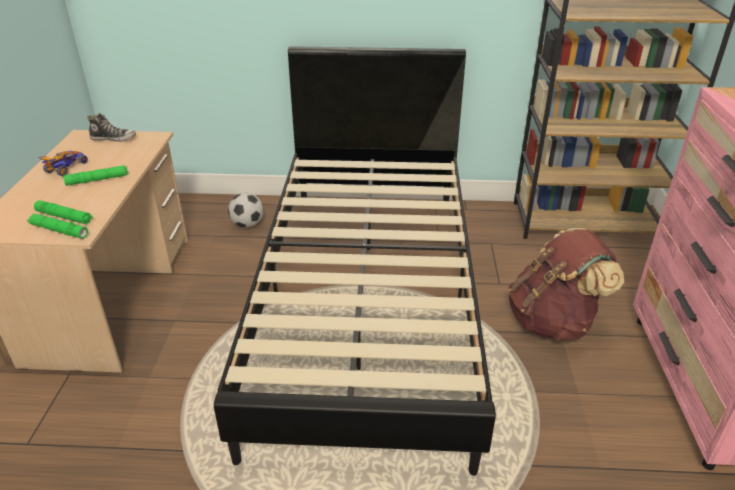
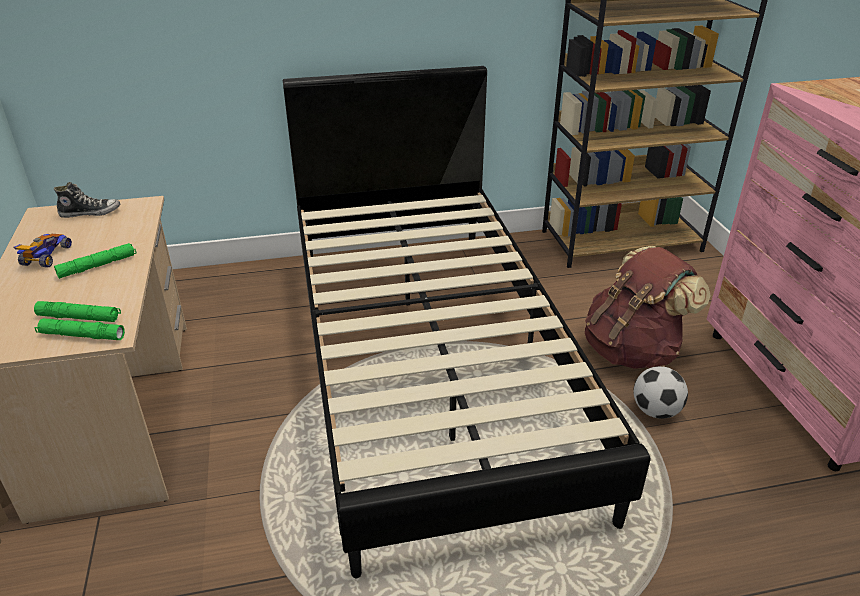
camera: 15 degrees left, 0 degrees up
(247, 224) = (252, 297): football -> football (655, 411)

